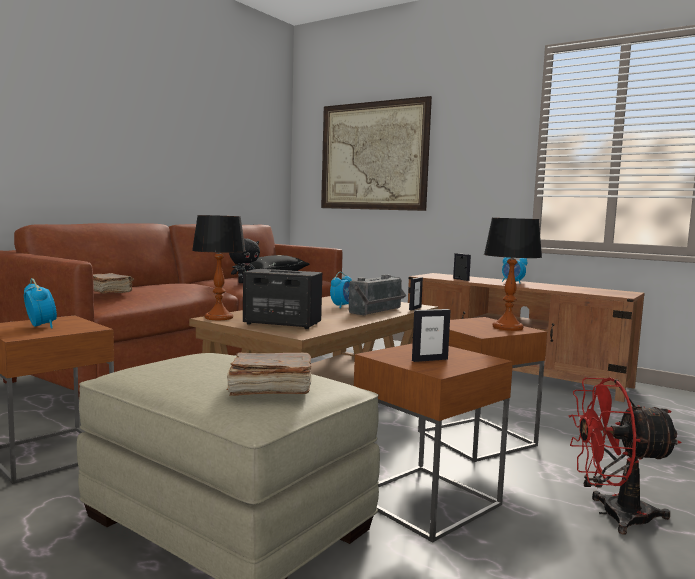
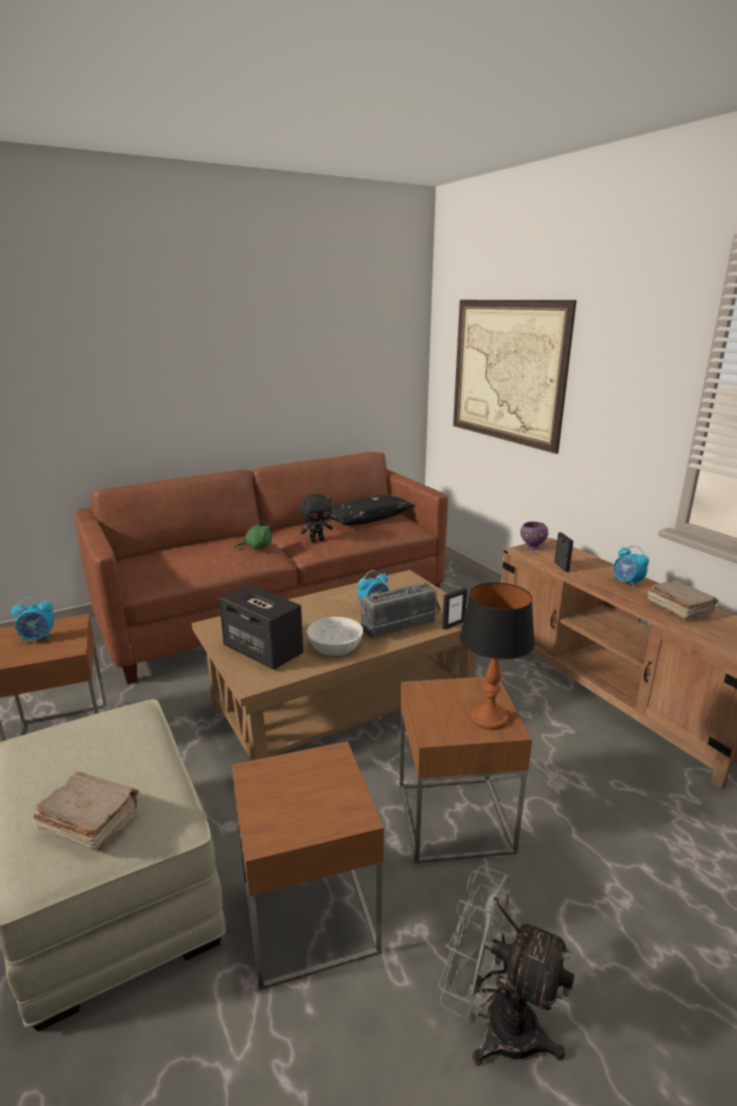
camera: 25 degrees right, 15 degrees up
(41, 326) = (38, 639): alarm clock -> alarm clock turned 90 degrees clockwise
(108, 292) = (161, 562): brown book -> brown book (678, 609)
(195, 284) = (256, 547): none -> green plush toy
(218, 317) = (218, 625): table lamp -> none
(339, 319) = (334, 645): none -> white bowl
(428, 275) = (532, 548): none -> purple bowl
(429, 360) = (290, 801): picture frame -> none
(613, 515) = (495, 1023): red fan -> grey fan

